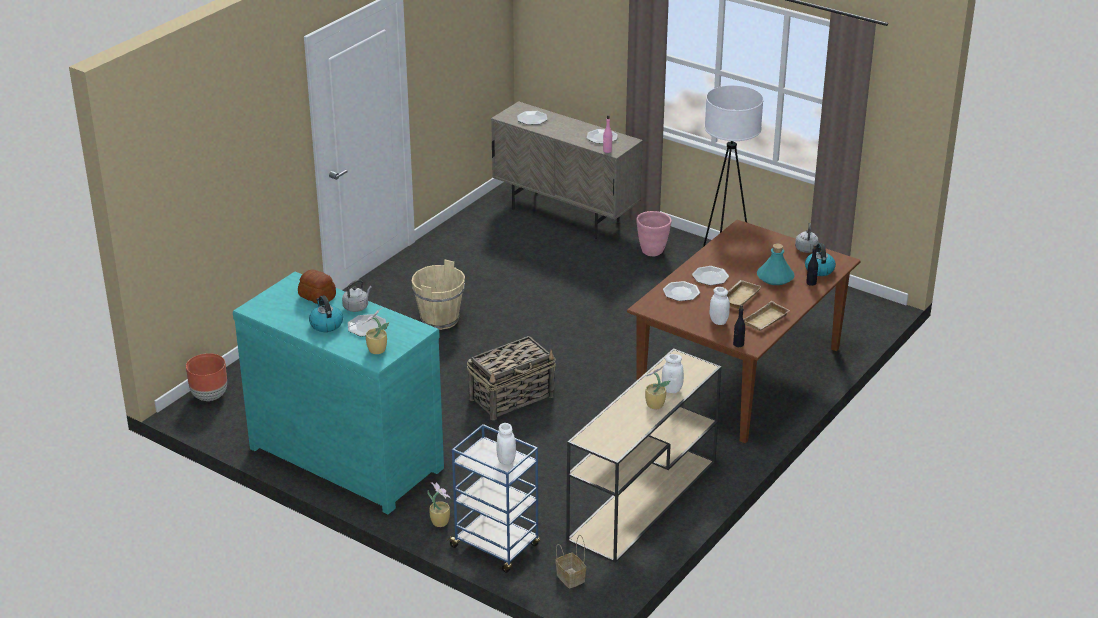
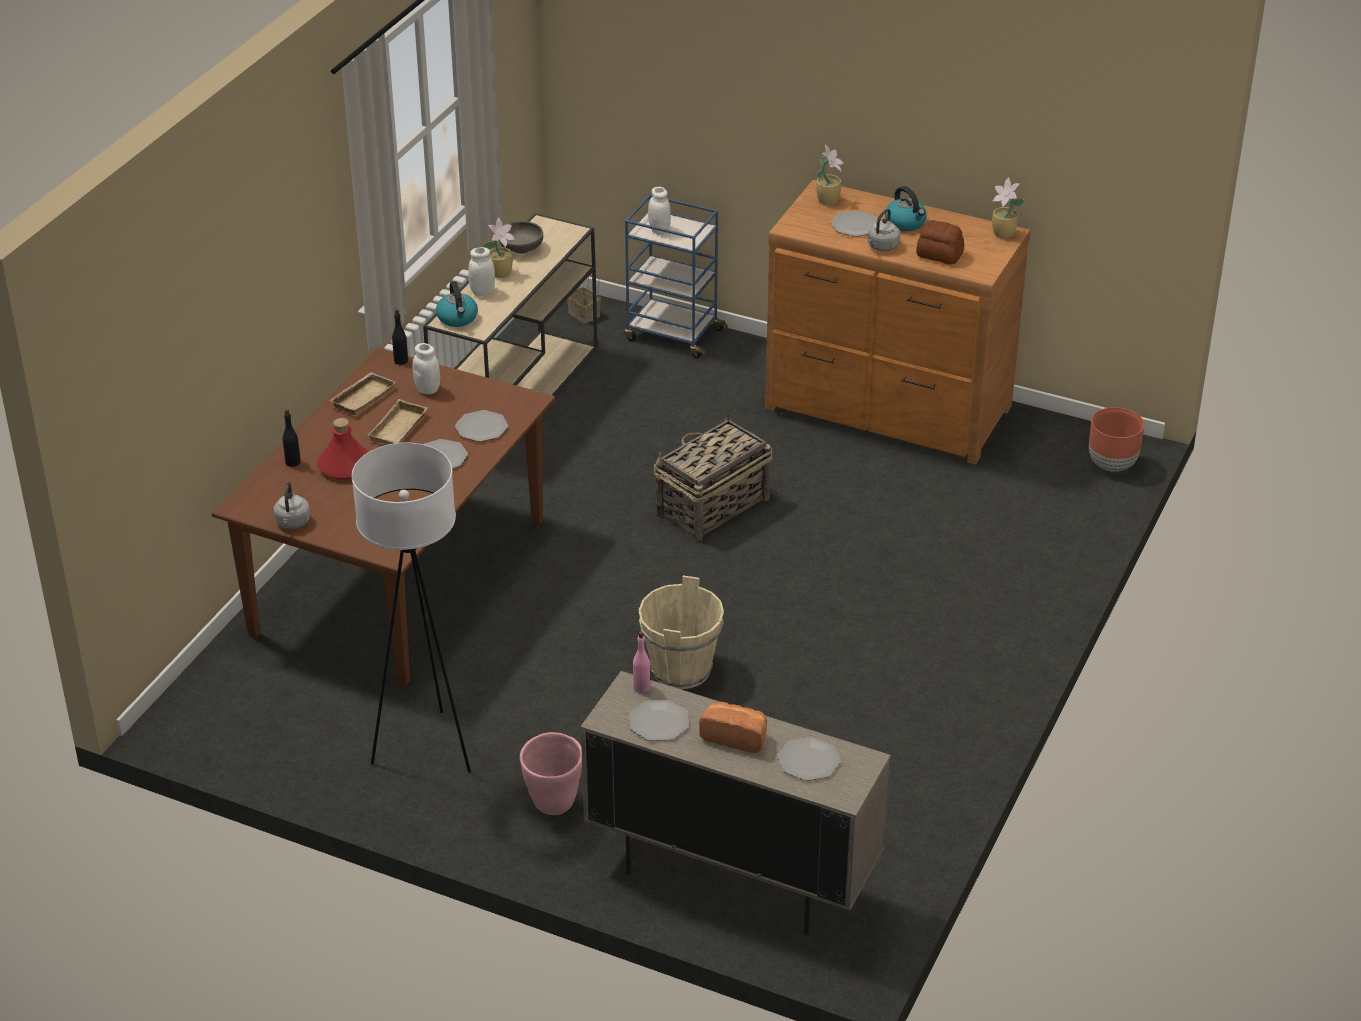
camera: 170 degrees right, 5 degrees up
(348, 456) = (887, 410): turquoise dresser -> brown dresser
(440, 320) = (863, 618): beige bucket -> beige bucket (680, 669)
(440, 521) = (744, 352): potted plant -> potted plant (1003, 234)
(564, 129) = (735, 736): none -> bread
(634, 426) = (521, 248): none -> grey bowl
(775, 277) = (345, 466): turquoise bottle -> red bottle
(819, 269) = (278, 486): kettle -> kettle (457, 318)

